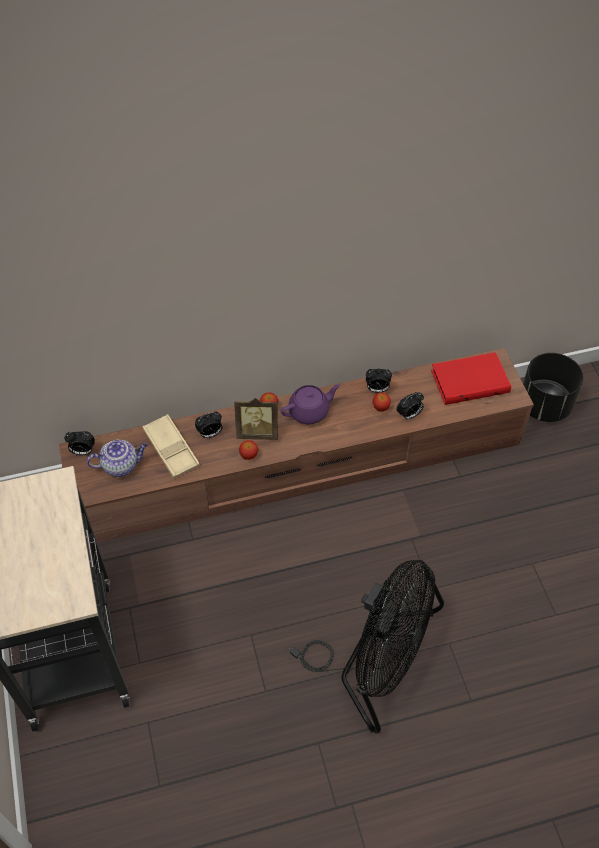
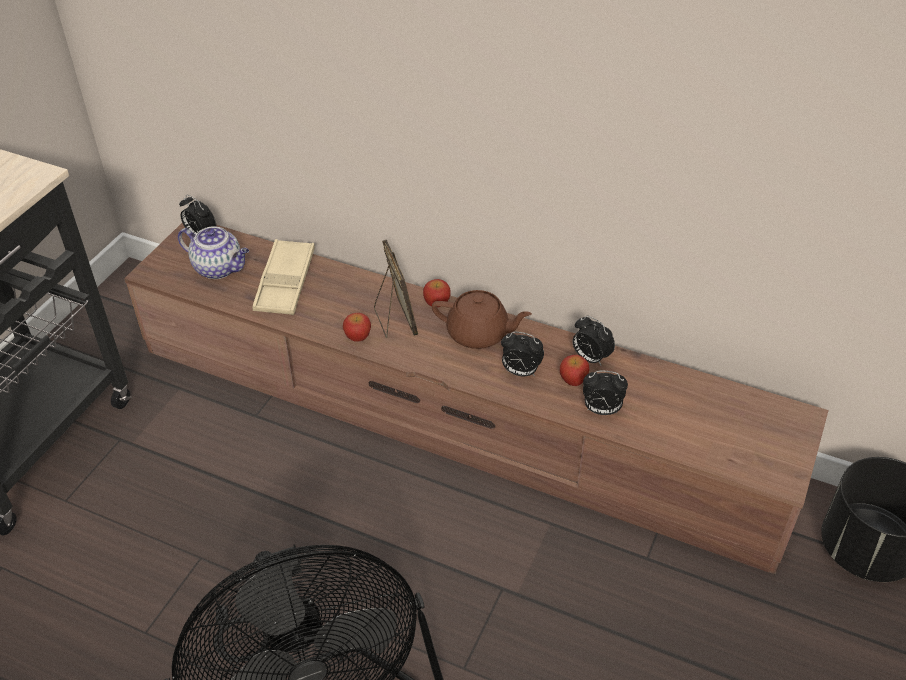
camera: 40 degrees right, 10 degrees down
(210, 434) = (341, 292): alarm clock -> alarm clock (520, 372)
(257, 432) = (394, 320): picture frame -> picture frame turned 150 degrees counterclockwise
(309, 411) = (479, 334): purple teapot -> brown teapot
(469, 380) = (732, 419): red book -> none

